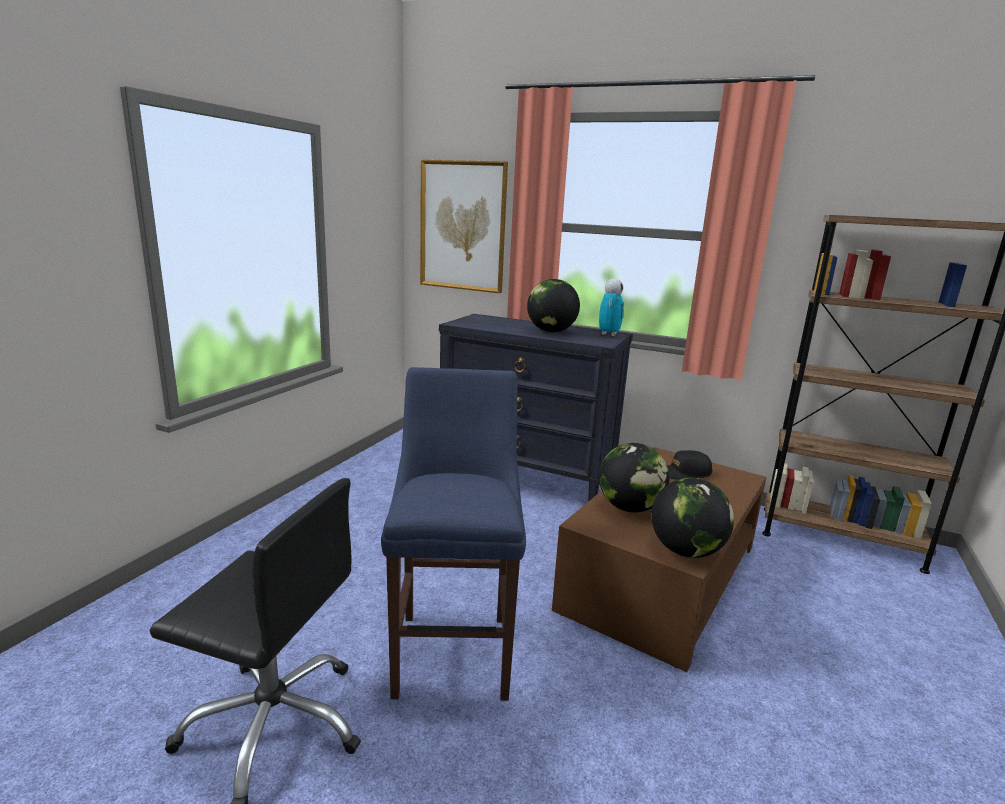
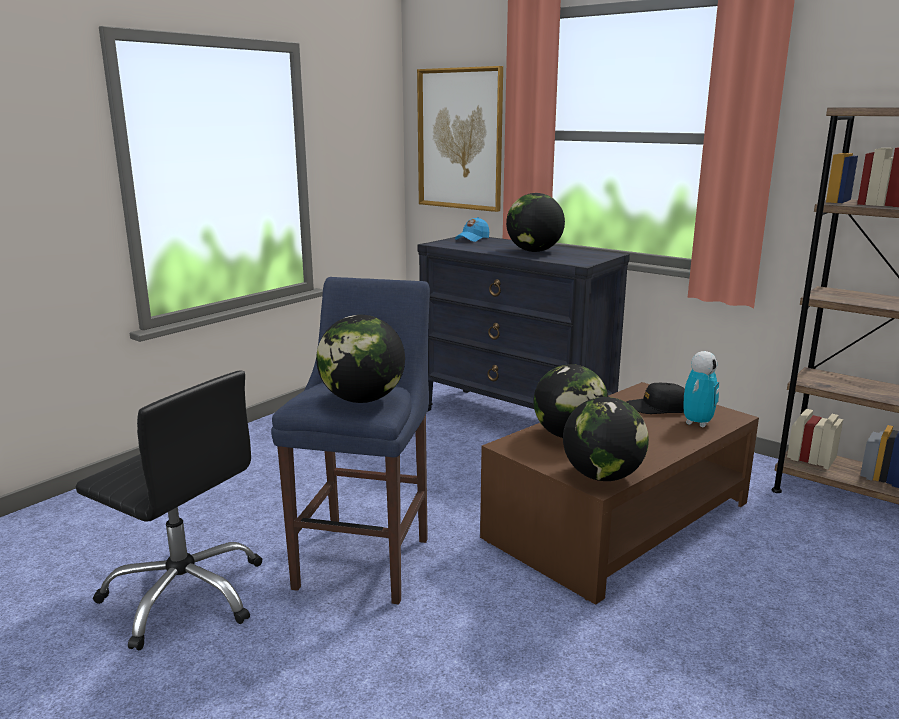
camera: 15 degrees right, 0 degrees up
(474, 499) = (362, 399): none -> globe
(484, 318) = (472, 239): none -> blue cap
(609, 334) = (599, 254): toy robot -> toy robot (697, 423)

